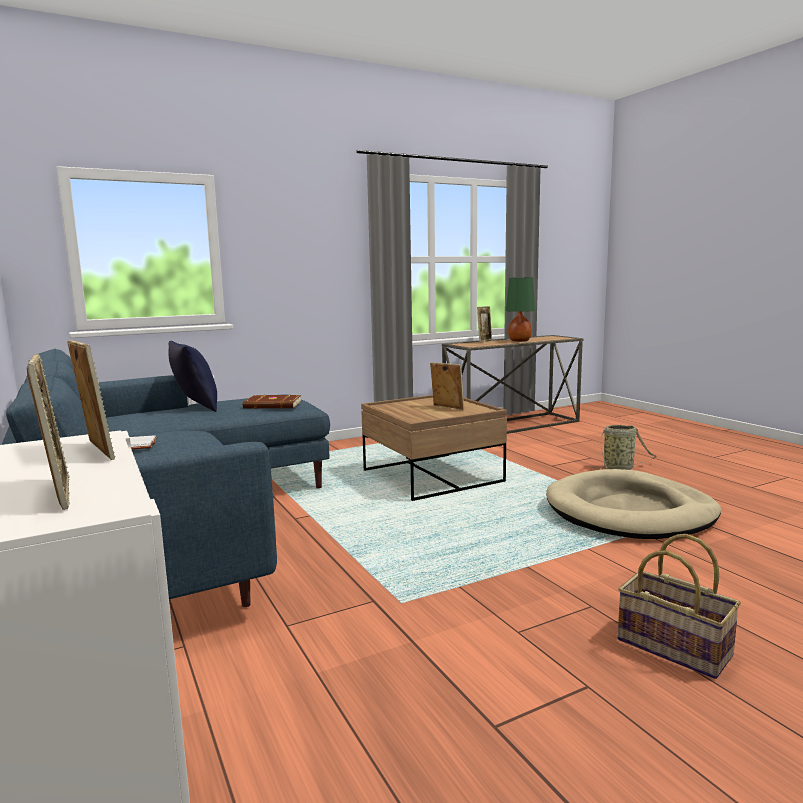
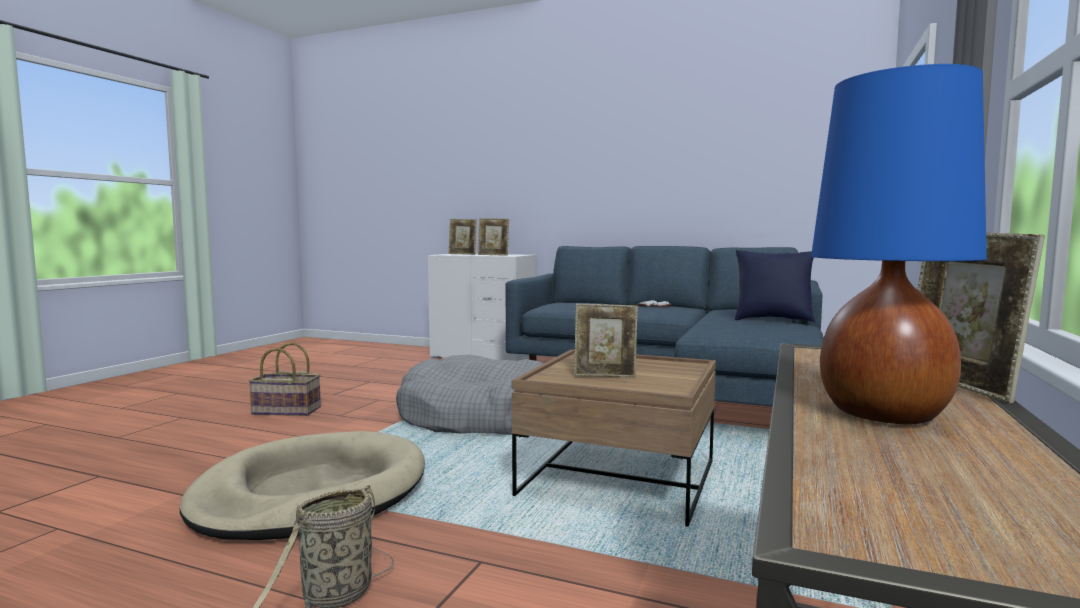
camera: 140 degrees right, 5 degrees down
(273, 405) = (727, 328): brown book -> none
(436, 551) = (477, 416): none -> grey dog bed
(519, 341) = (882, 414): green table lamp -> blue table lamp

